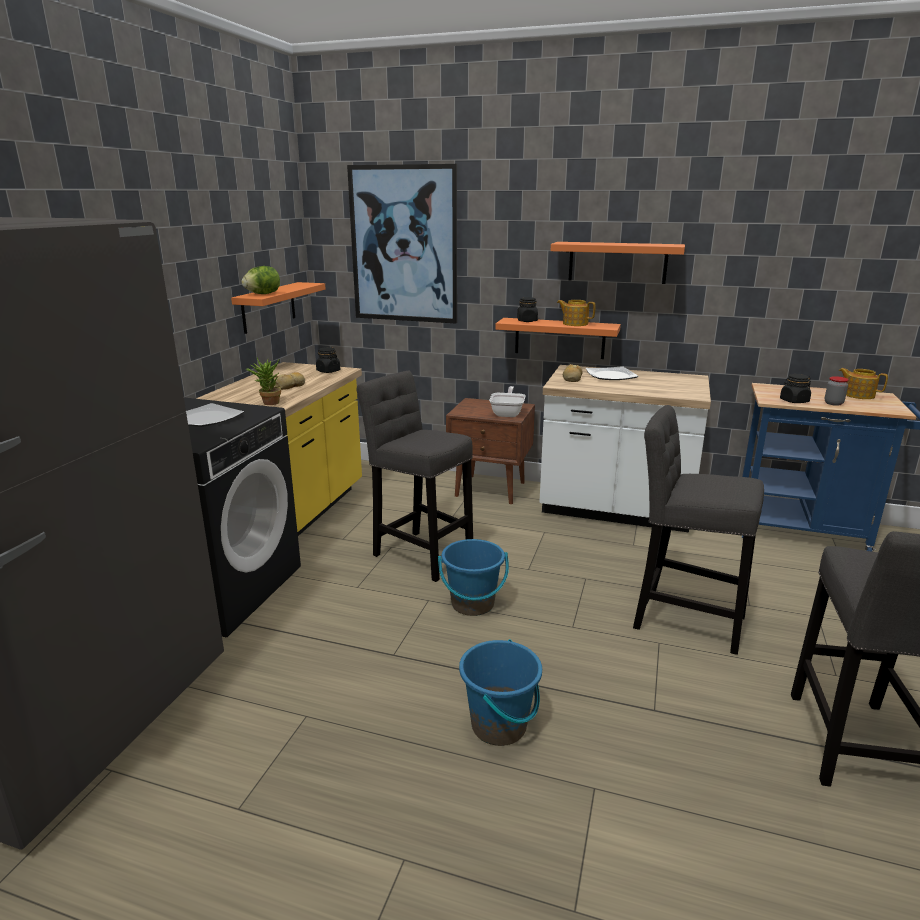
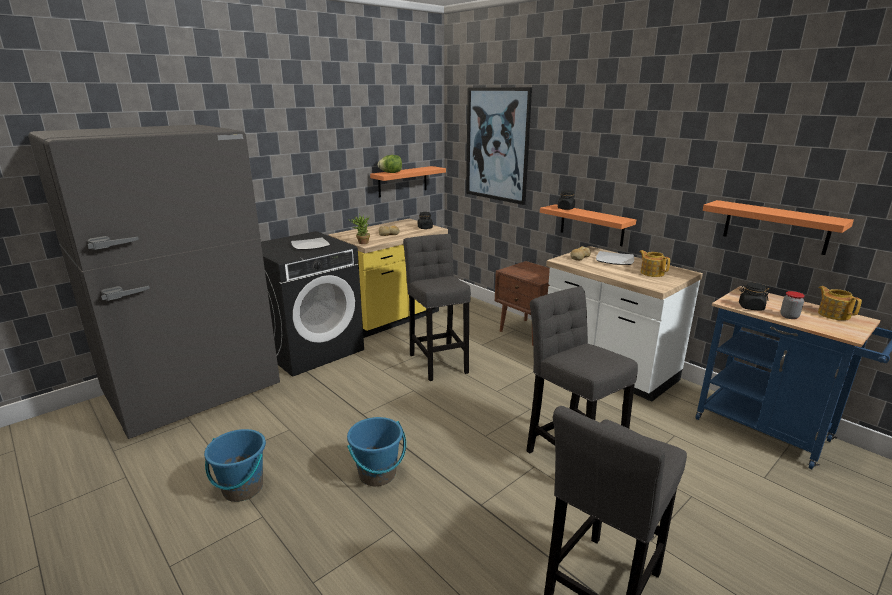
camera: 30 degrees right, 0 degrees up
(472, 604) = (437, 401): blue bucket -> blue bucket (242, 488)
(508, 413) = (540, 276): frying pan -> none
(574, 323) = (598, 215): teapot -> teapot (652, 273)
(617, 262) = (637, 169): orange shelf -> orange shelf (775, 227)

